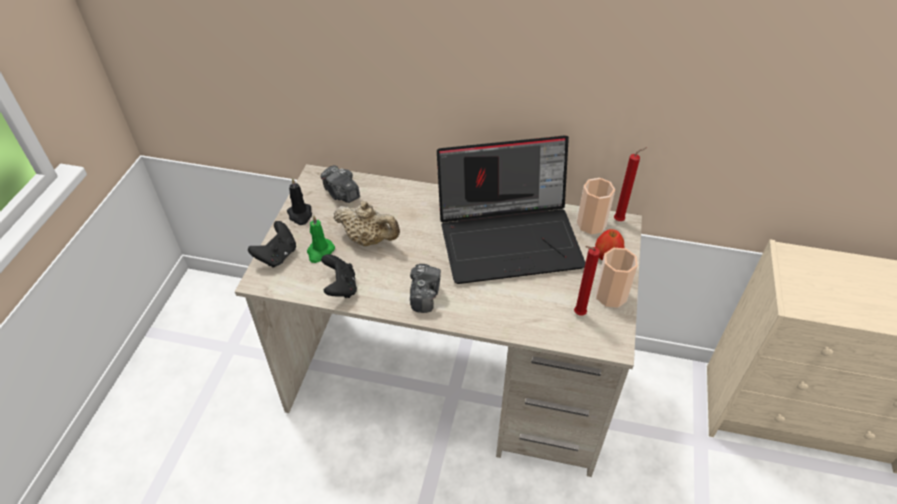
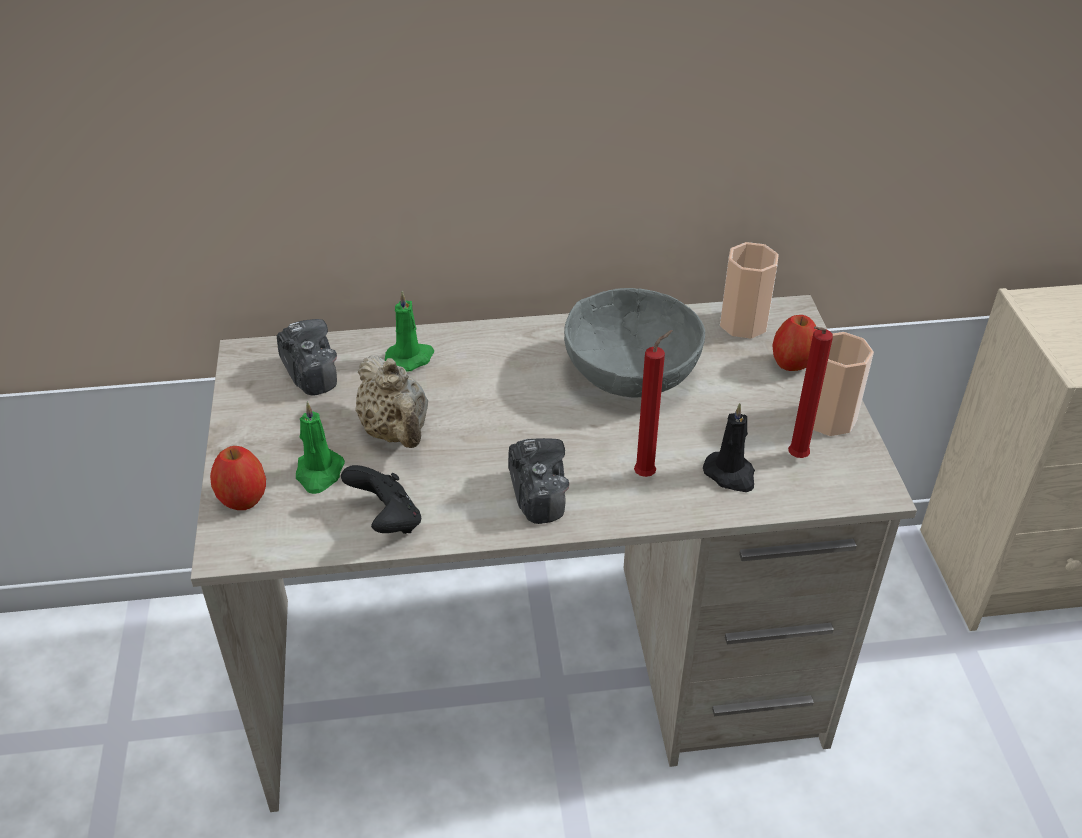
camera: 20 degrees left, 5 degrees down
(277, 256) = (243, 499): black game controller -> apple
(300, 215) = (252, 423): black candle -> black candle (730, 474)
(341, 194) = (309, 372): camera -> camera turned 150 degrees counterclockwise
(369, 239) = (396, 432): beige teapot -> beige teapot turned 60 degrees clockwise
(396, 198) = (410, 358): none -> green candle
(510, 238) = (631, 373): laptop -> grey bowl
(620, 220) = (783, 309): red candle -> red candle (647, 474)

